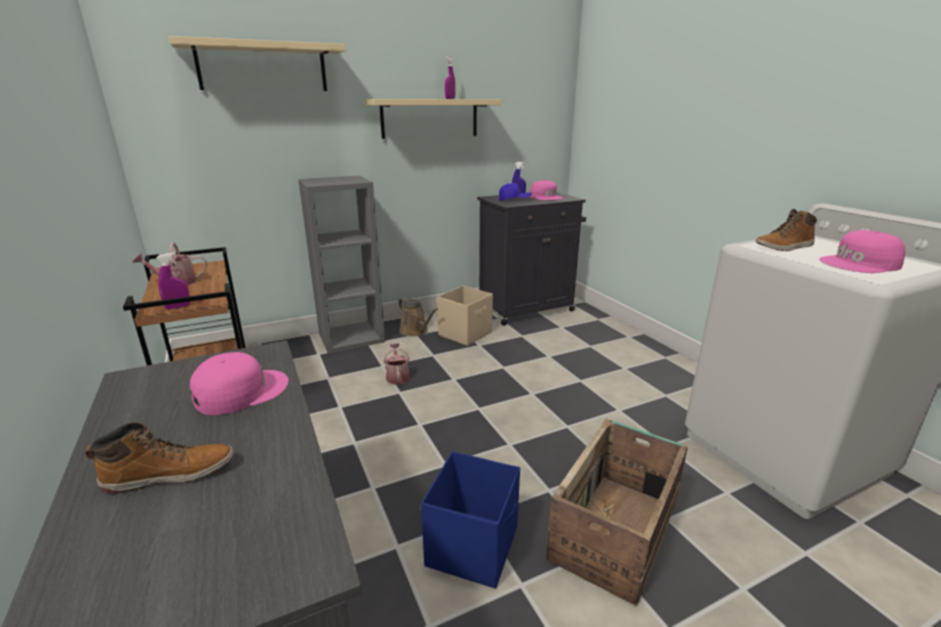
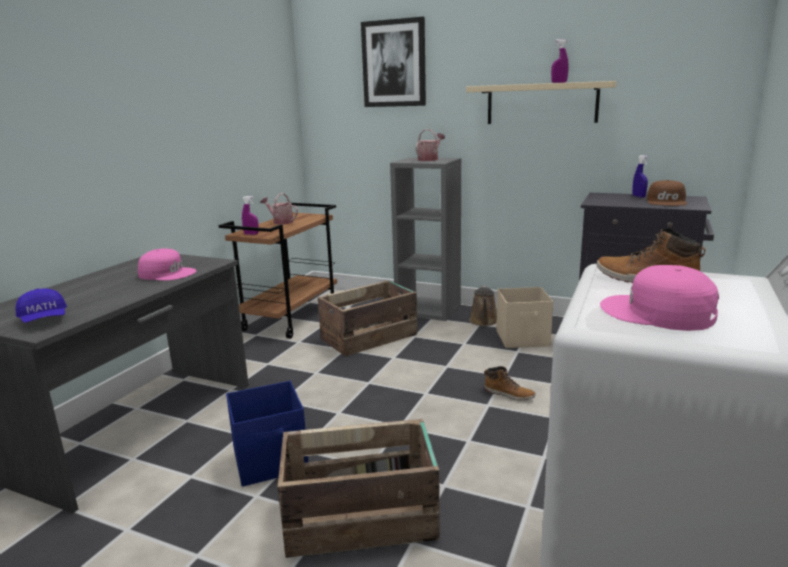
camera: 50 degrees right, 5 degrees down
(170, 473) = (86, 290): boot -> boot (509, 394)
(263, 67) = (394, 64): beige shelf -> picture
(344, 384) = (370, 337): none -> crate
(397, 376) = (411, 347): watering can -> watering can (429, 159)
(514, 200) = (617, 199): blue cap -> blue cap (44, 320)
(546, 197) = (667, 202): pink cap -> brown cap

